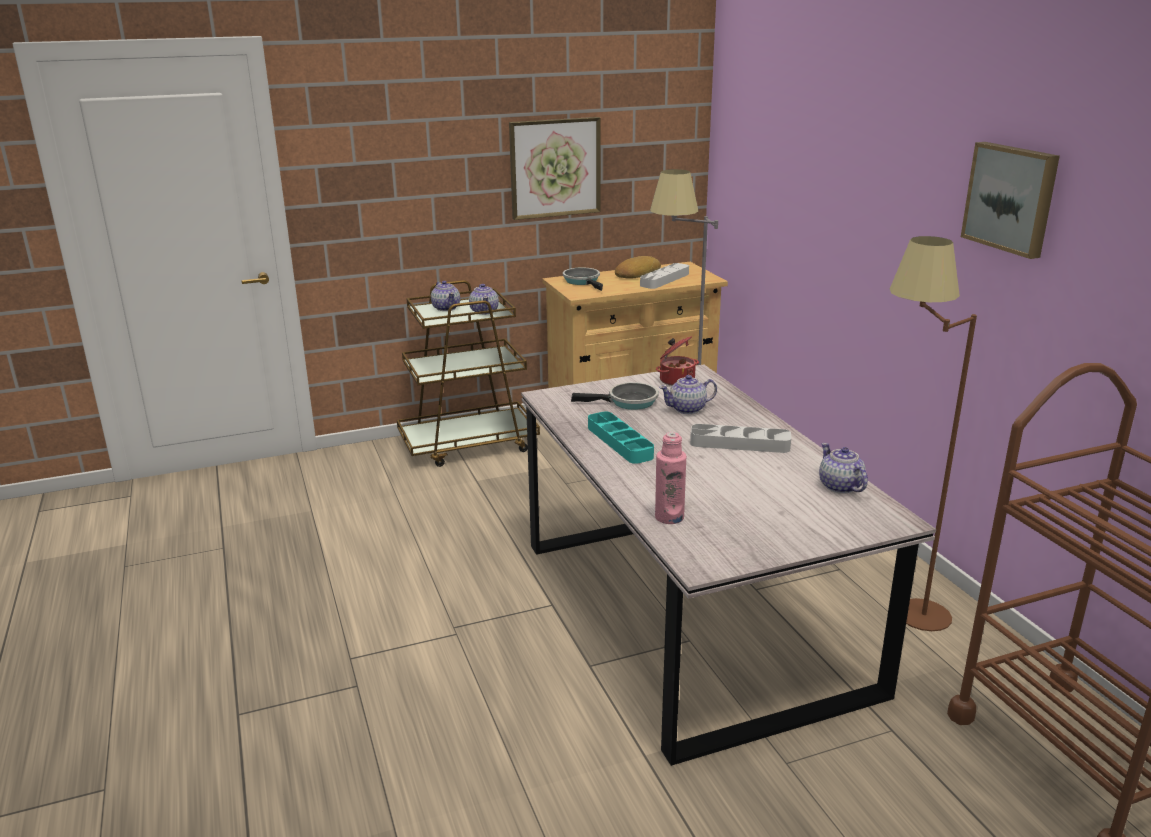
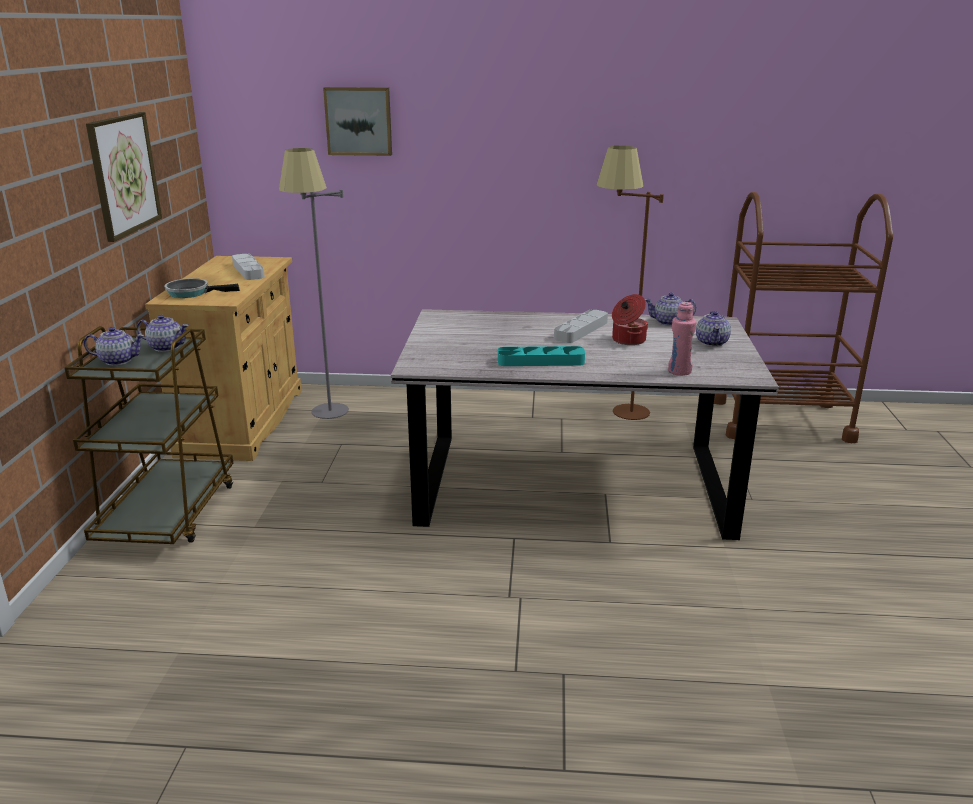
camera: 65 degrees left, 0 degrees up
(628, 402) = (466, 344): frying pan -> none
(636, 273) = (210, 274): bread -> none
(676, 380) = (443, 322): cooking pot -> cooking pot (627, 340)
(688, 409) = (504, 330): teapot -> teapot (712, 342)
(1011, 198) = (614, 116): picture -> picture (359, 121)

